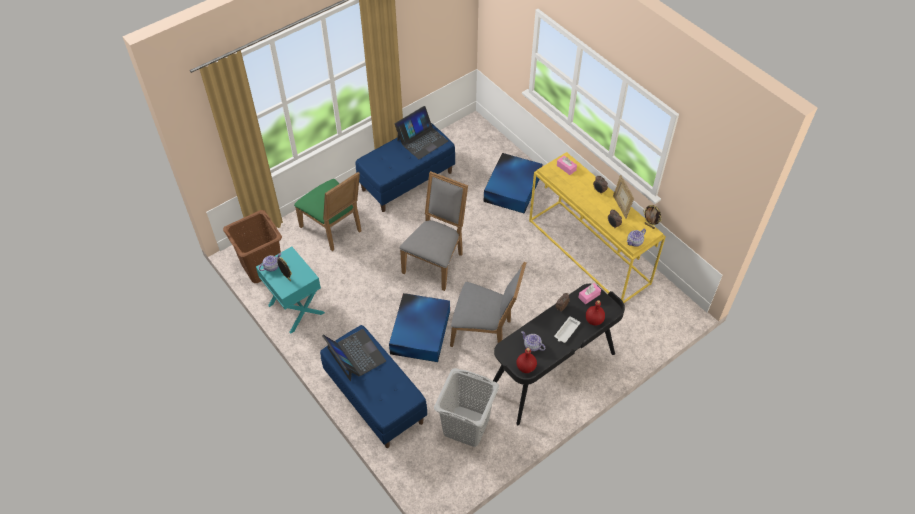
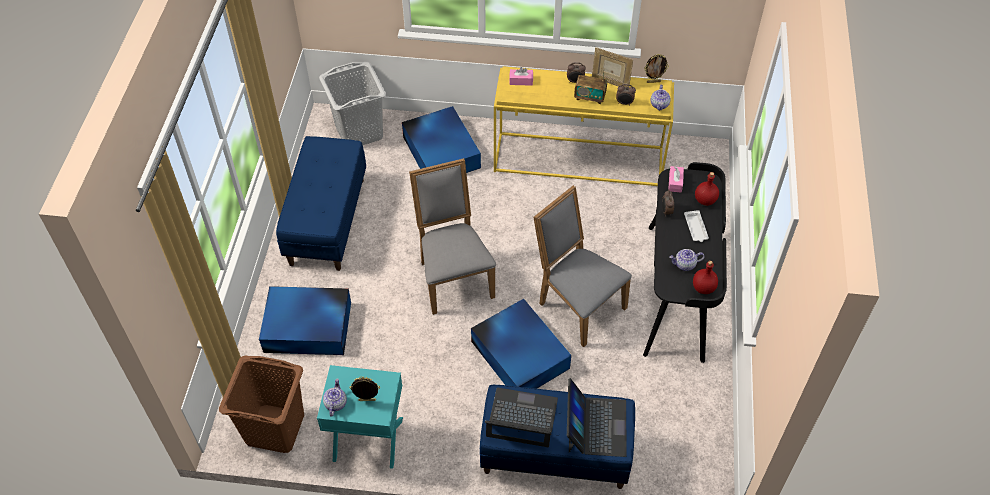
camera: 45 degrees left, 0 degrees up
(334, 229) = (309, 327): green chair -> blue storage box
(422, 140) = (323, 160): laptop -> laptop (595, 426)
(466, 426) = (664, 402): grey laundry basket -> grey laundry basket (359, 131)
(485, 332) = (577, 304): grey chair -> grey chair turned 105 degrees counterclockwise
(596, 206) = (589, 97): none -> radio

